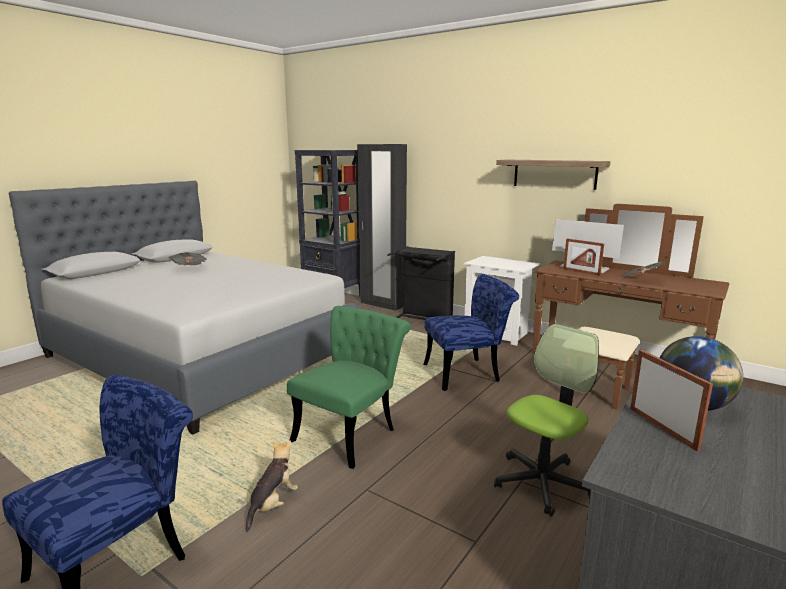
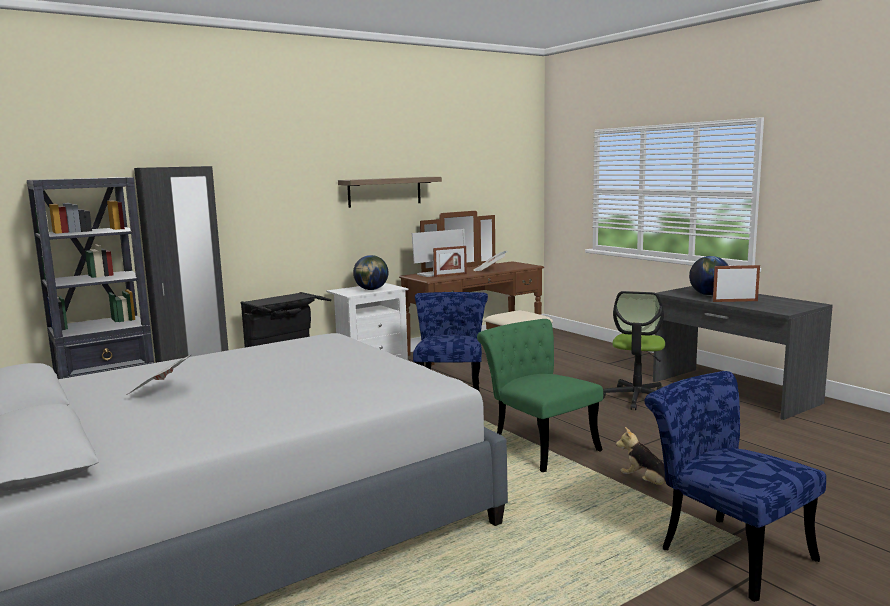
camera: 70 degrees left, 5 degrees down
(500, 264) = (371, 289): none -> globe
(542, 483) = (636, 398): office chair -> office chair turned 135 degrees counterclockwise

